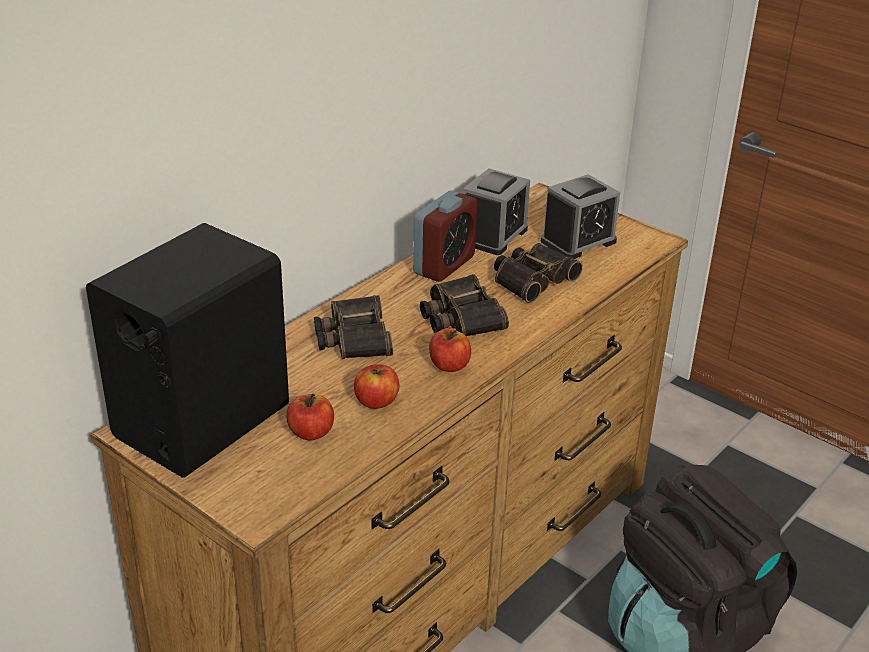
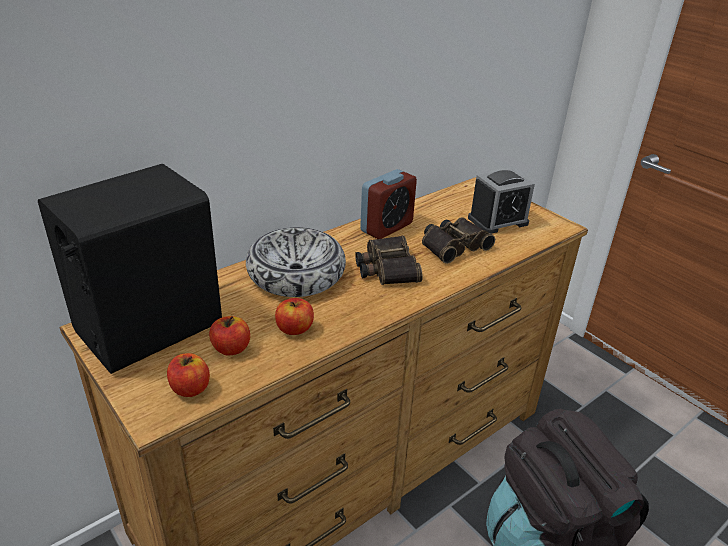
camera: 10 degrees right, 0 degrees up
(353, 337) = (296, 274): binoculars -> bowl
(449, 365) = (364, 306): apple -> apple (190, 388)
(493, 236) = (432, 210): alarm clock -> none

